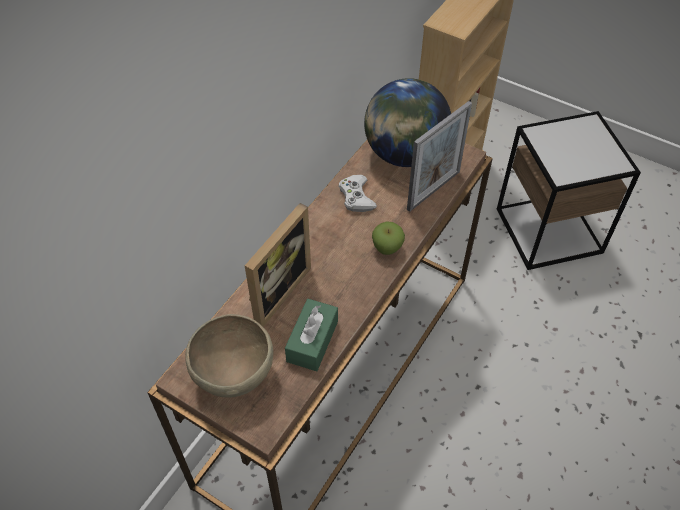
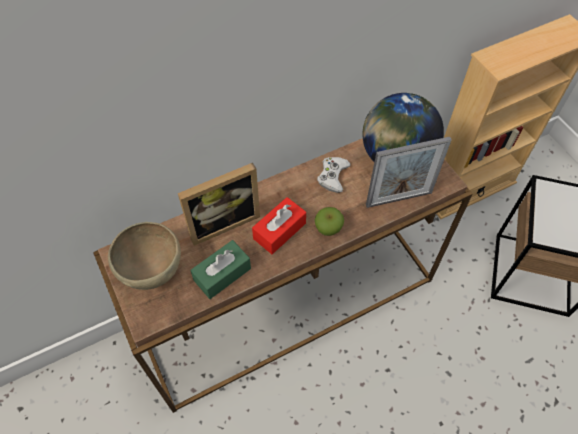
camera: 30 degrees right, 5 degrees up
(340, 272) = (279, 231): none -> red tissue box

